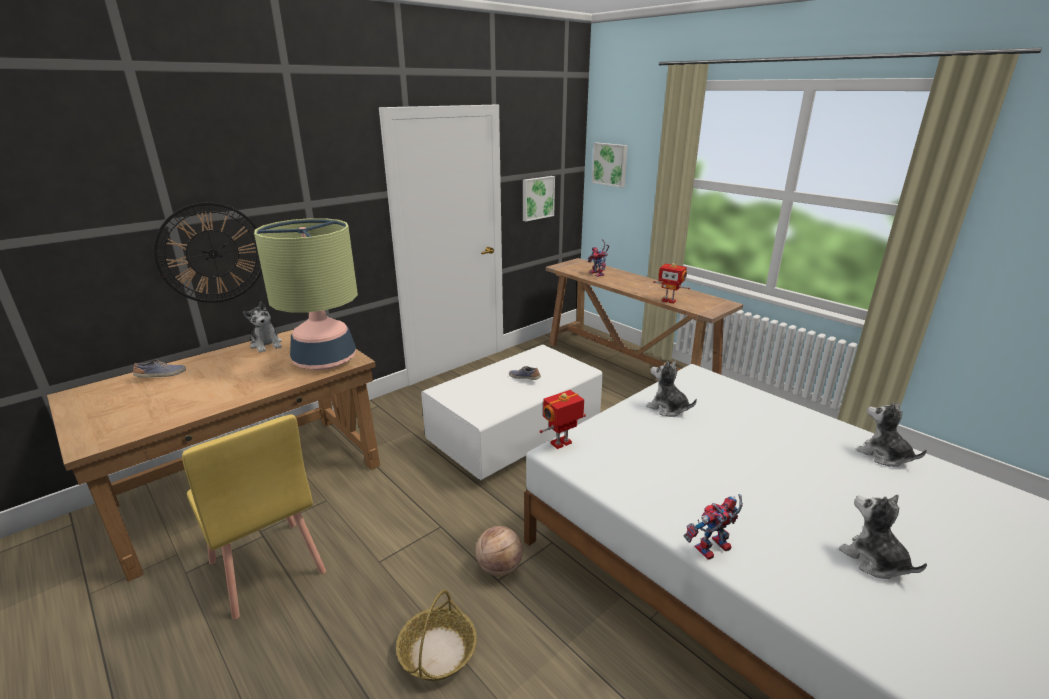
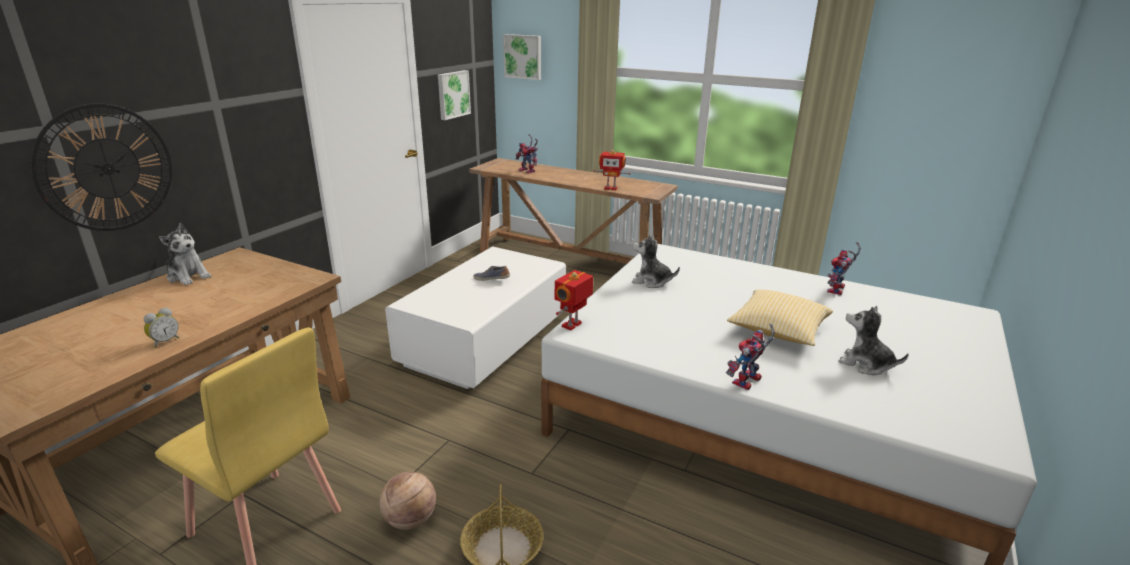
camera: 20 degrees left, 0 degrees up
(161, 376) = (65, 326): shoe -> none
(214, 401) = (165, 341): none -> alarm clock
(325, 360) = (278, 282): table lamp -> none
(499, 568) = (528, 462): basketball -> basketball (410, 520)
(782, 493) = (778, 331): none -> pillow
(883, 456) = (837, 291): plush toy -> toy robot

